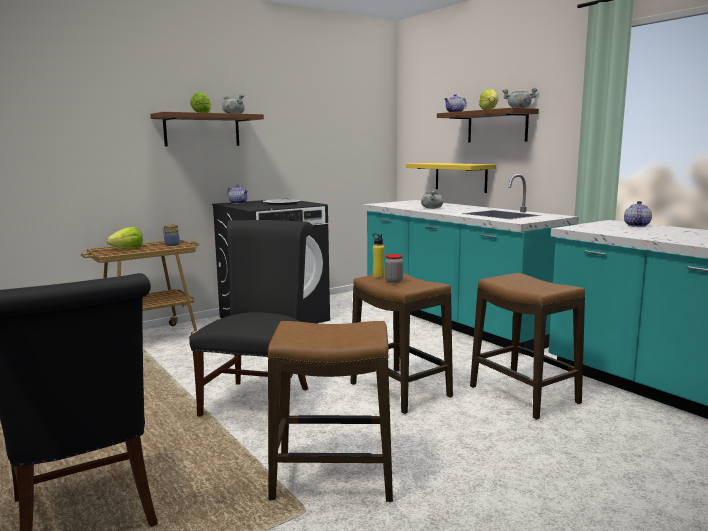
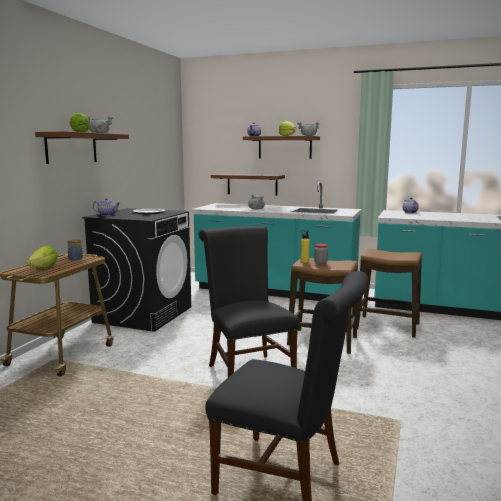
camera: 35 degrees left, 0 degrees up
(333, 476) = (378, 399): stool -> none
(460, 177) = (252, 184): yellow shelf -> brown shelf

